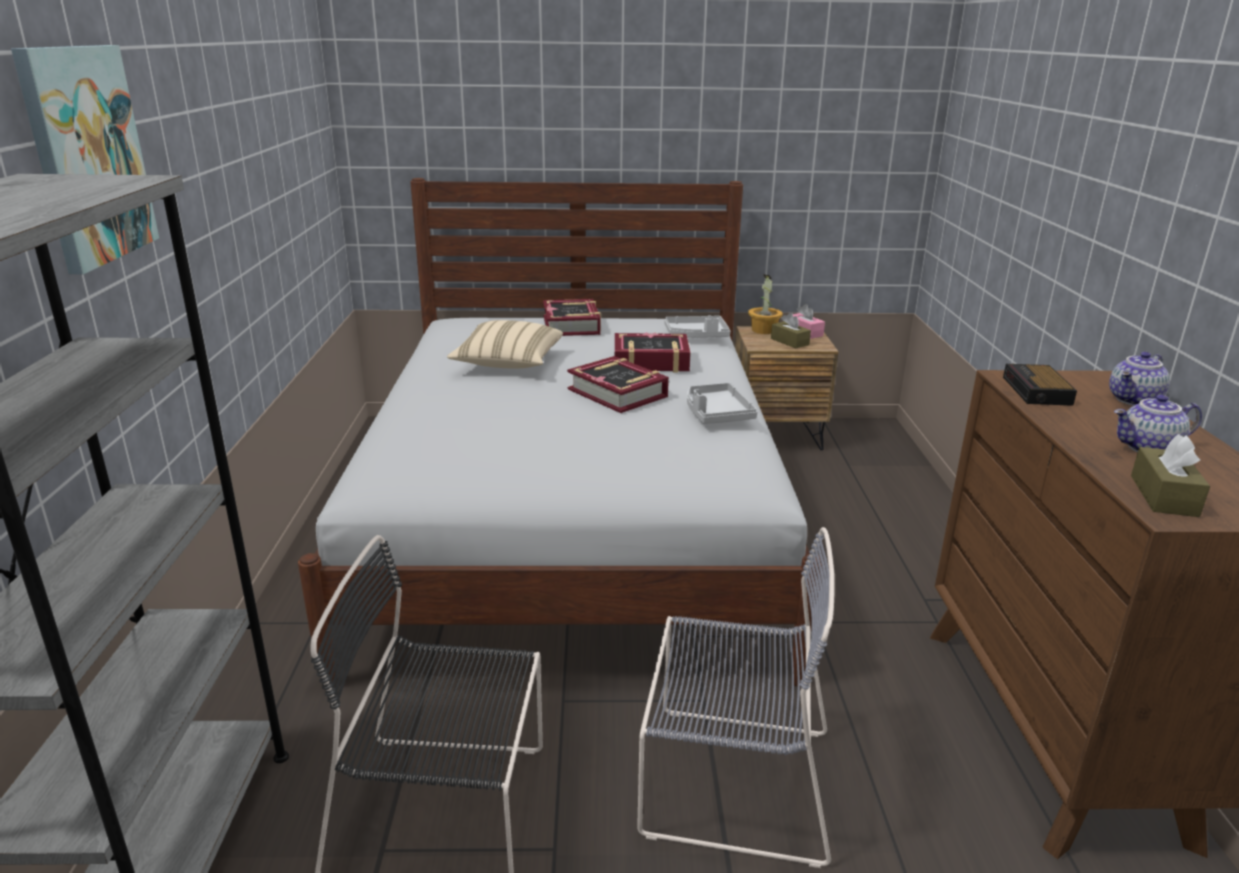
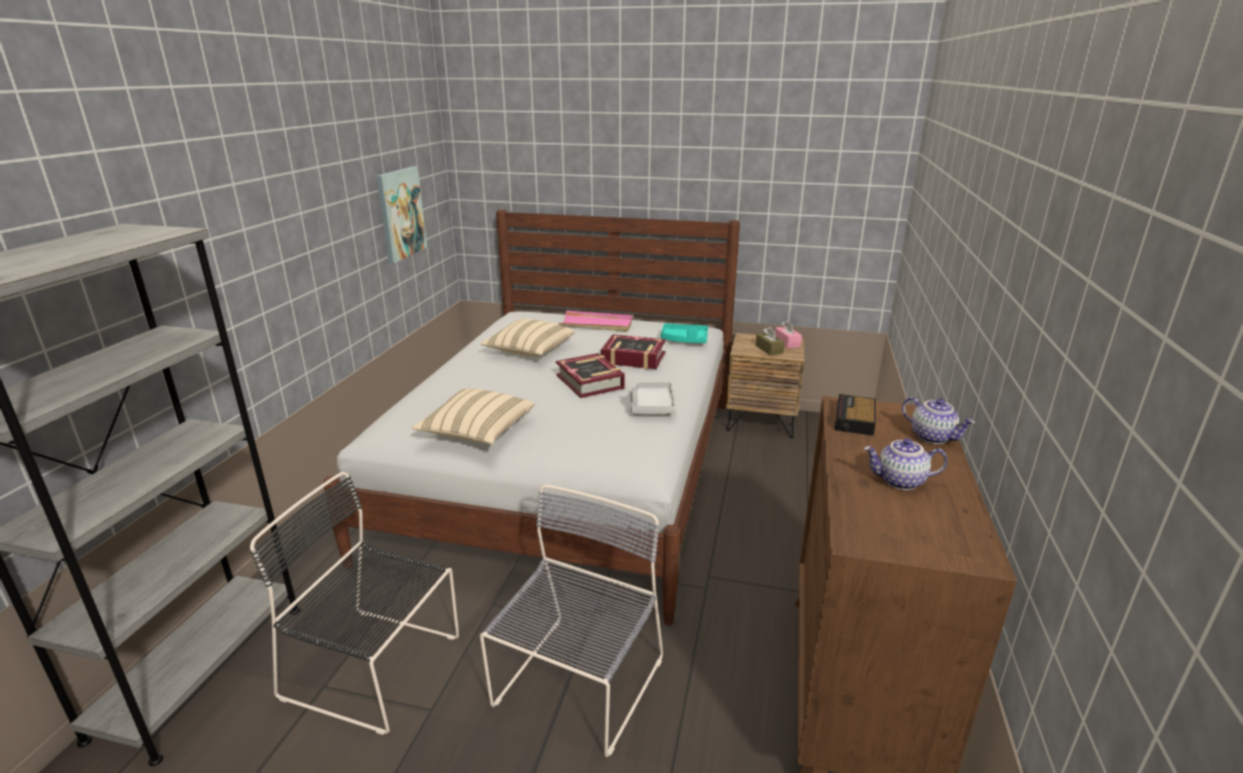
camera: 15 degrees right, 0 degrees up
(87, 155) = (190, 207): picture -> picture (400, 213)
(513, 468) = (477, 432): none -> beige pillow
(572, 325) = (596, 324): book -> pink tray
(696, 336) = (684, 340): grey tray -> turquoise tray
(729, 780) = (577, 686): grey chair -> grey chair turned 90 degrees counterclockwise
(763, 330) = (754, 338): potted plant -> none
(1134, 400) = (933, 437): teapot -> teapot turned 105 degrees counterclockwise
(1163, 496) = (870, 524): brown tissue box -> none

